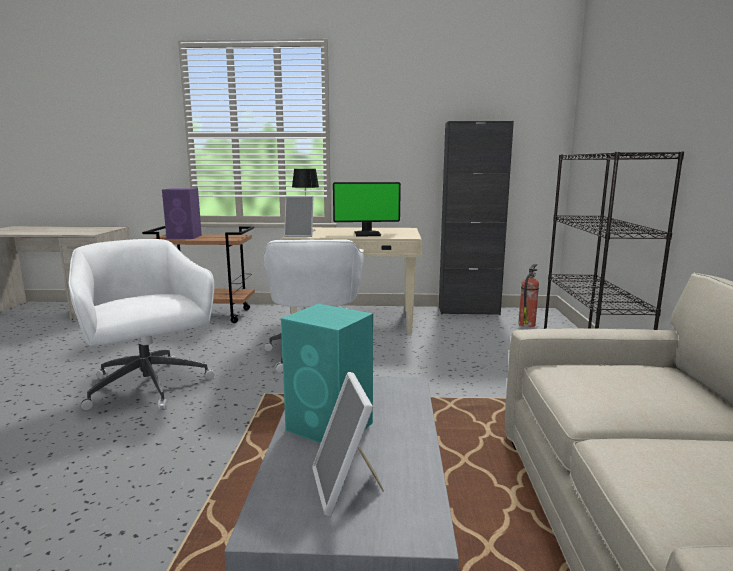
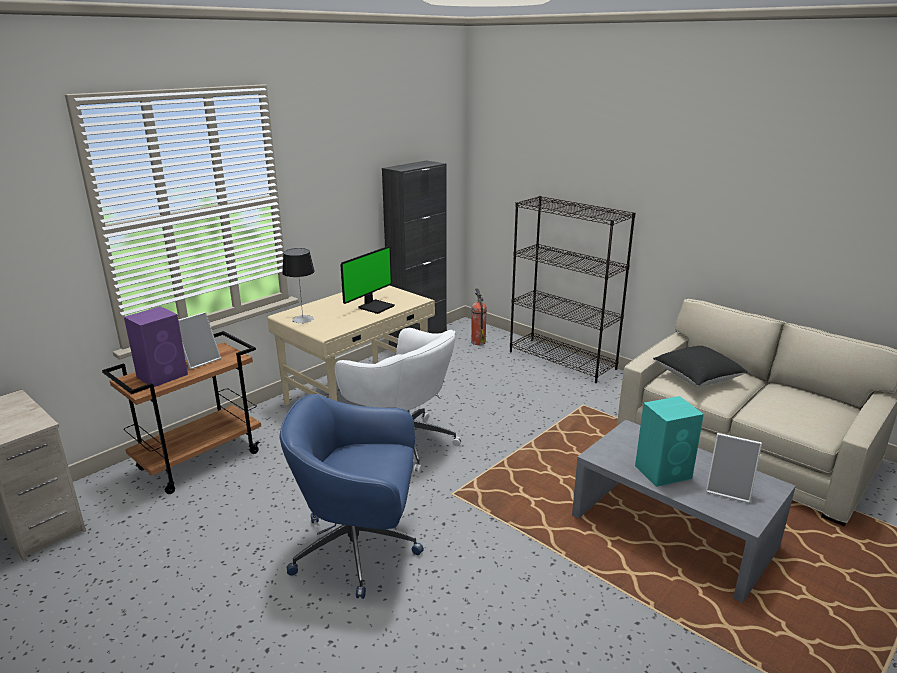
camera: 50 degrees left, 10 degrees up
(149, 388) = (359, 549): white office chair -> blue office chair
(300, 235) = (328, 330): picture frame -> picture frame (200, 361)
(614, 380) = (697, 378): none -> black pillow

